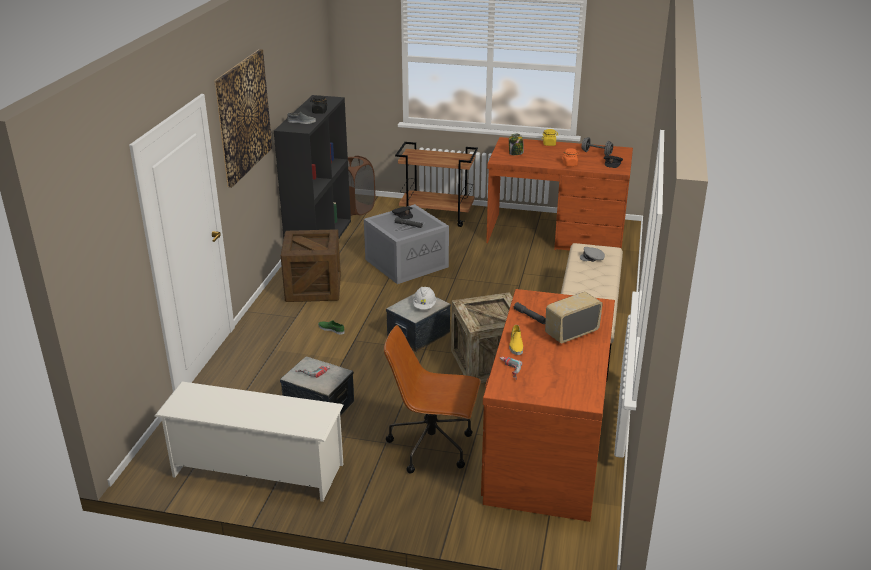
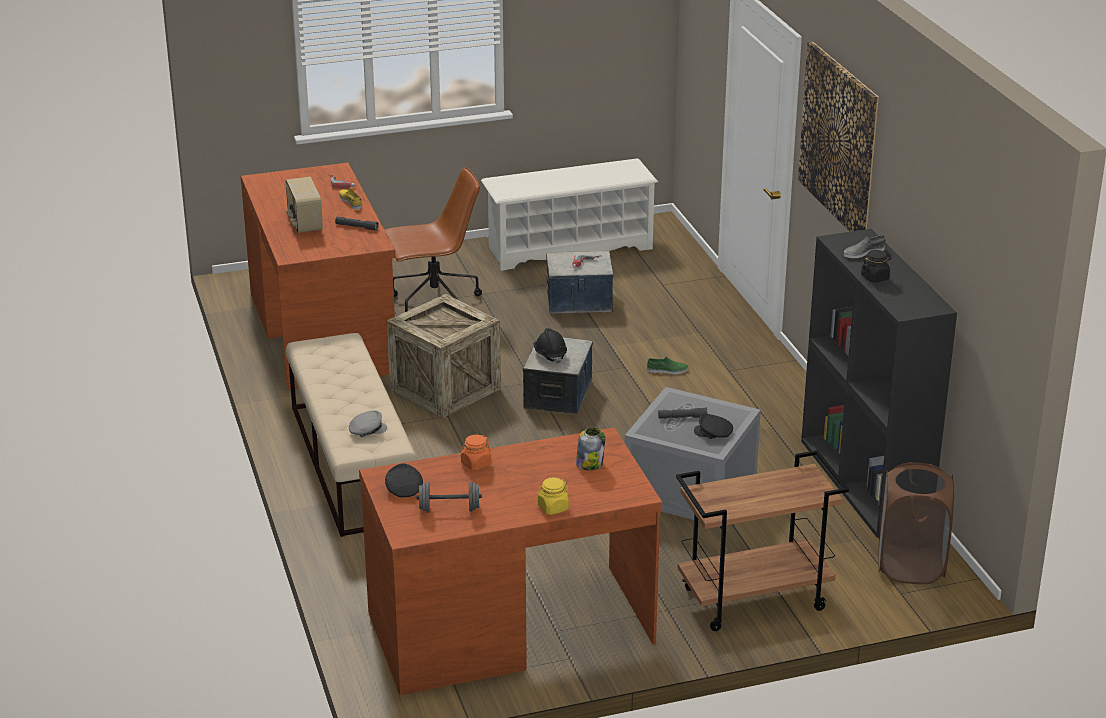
camera: 150 degrees right, 0 degrees up
(313, 288) = (762, 411): crate -> none
(424, 306) = (550, 355): white hard hat -> black hard hat
(571, 333) = (304, 223): radio -> radio turned 135 degrees clockwise

